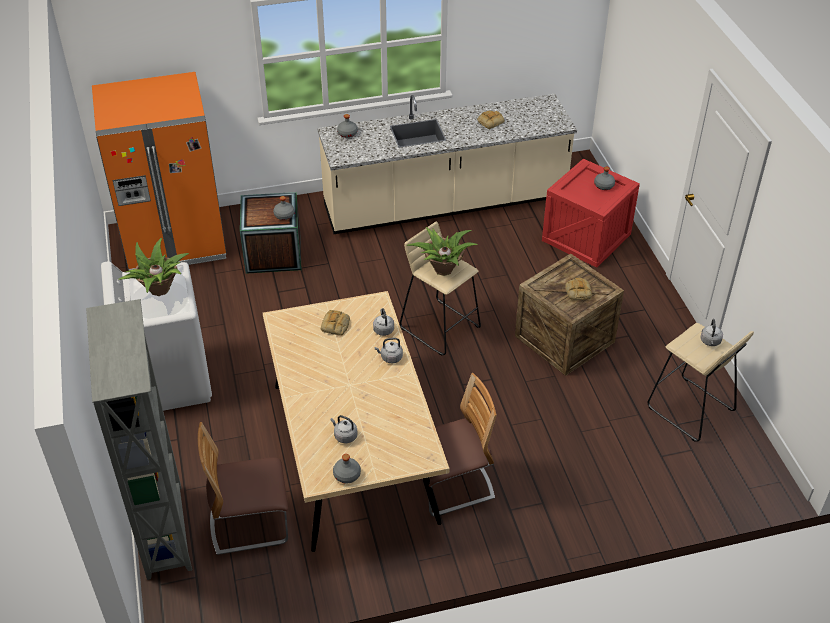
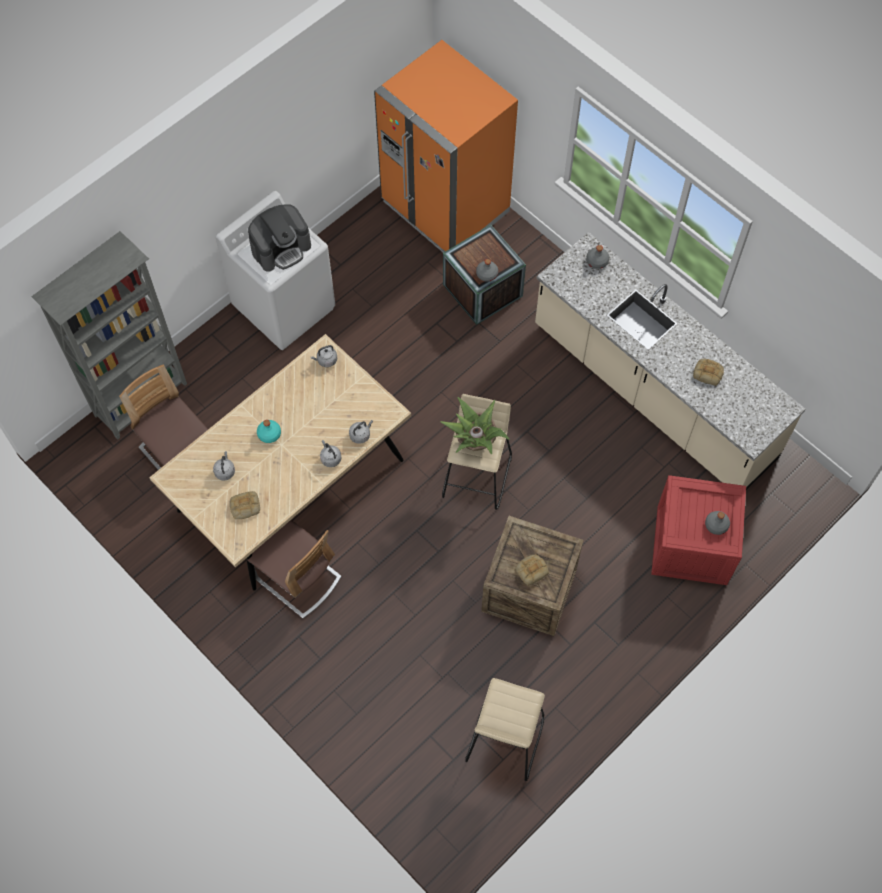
camera: 60 degrees right, 20 degrees up
(159, 290) = (281, 248): potted plant -> coffee machine
(332, 389) = (269, 434): none -> turquoise bottle
(335, 325) = (343, 396): bread -> bread (245, 507)
(346, 475) = (186, 494): grey bottle -> none
(710, 342) = (520, 715): grey kettle -> grey kettle (326, 360)

